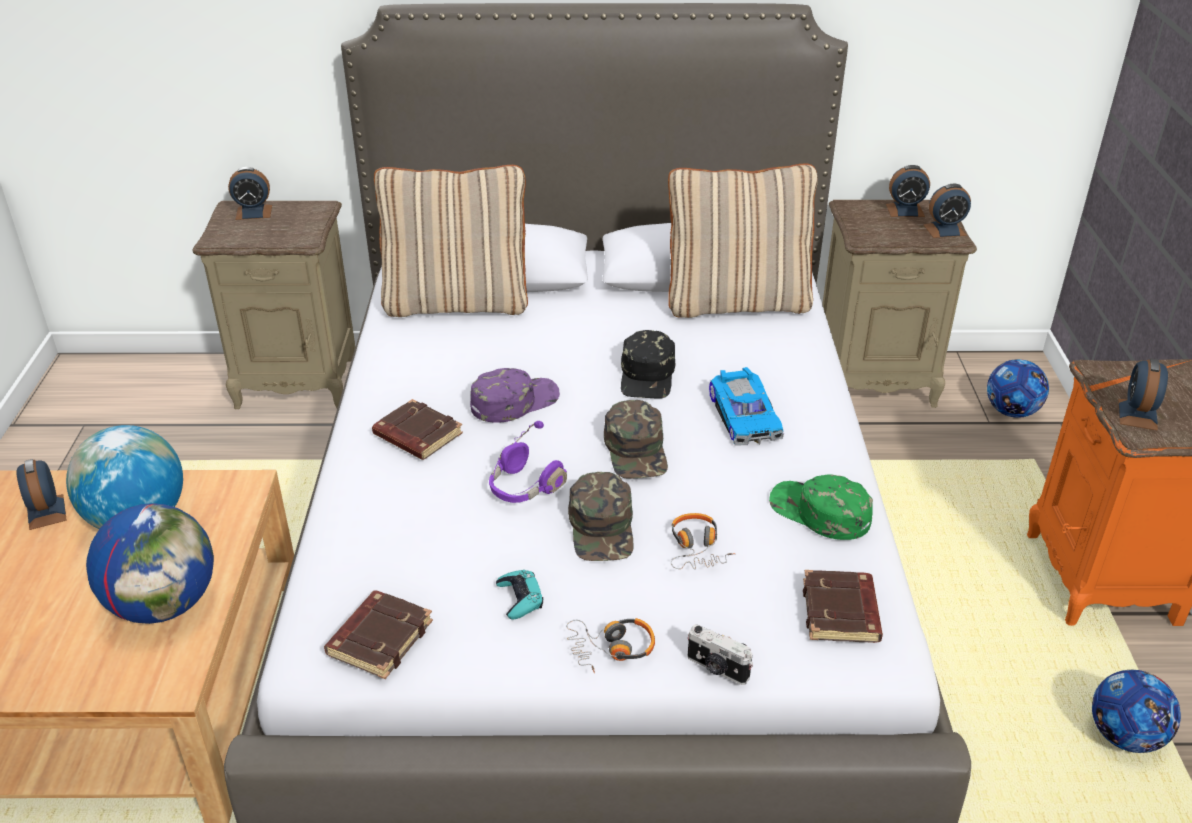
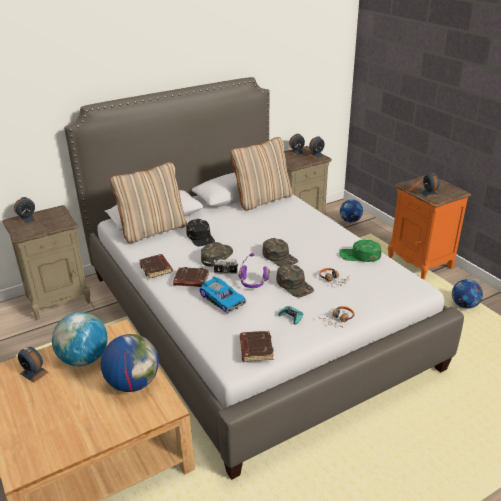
camera: 30 degrees left, 5 degrees down
(514, 401) = (216, 256): purple cap -> green cap
(648, 375) = (256, 232): black cap -> black cap (201, 237)
(717, 669) = (377, 312): camera -> camera (225, 272)
(746, 416) = (305, 234): toy car -> toy car (223, 298)
(842, 613) = (397, 281): brown book -> brown book (156, 268)

